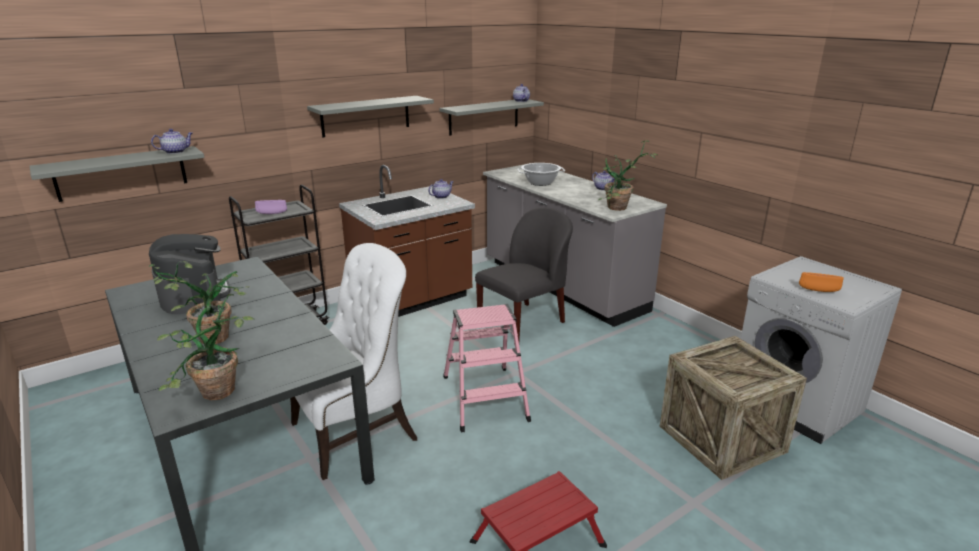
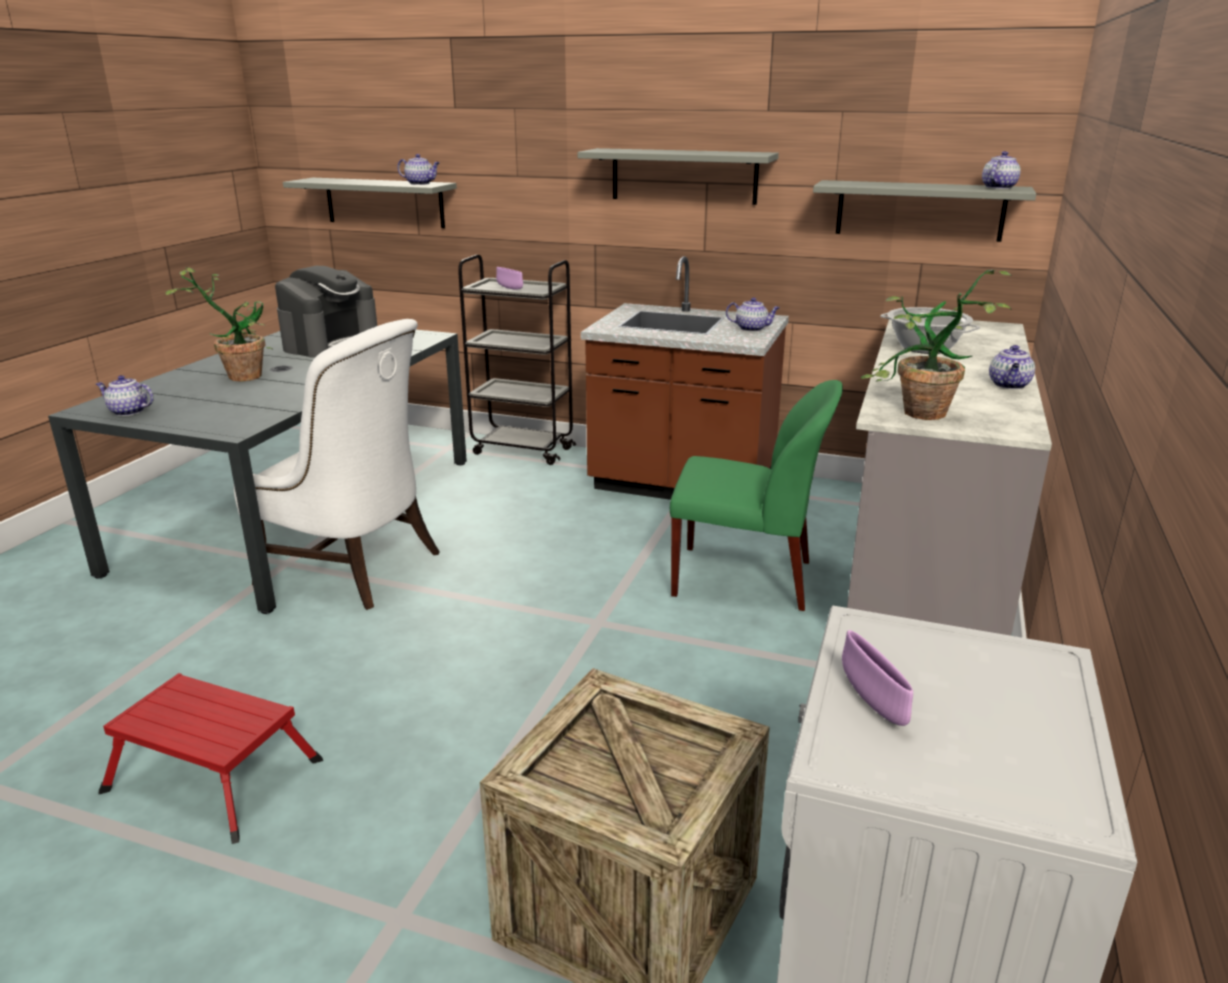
camera: 55 degrees right, 0 degrees up
(216, 396) = (128, 412): potted plant -> teapot
(484, 397) = (508, 620): pink step ladder -> none
(523, 323) = (746, 579): grey chair -> green chair
(818, 291) = (872, 702): orange bowl -> purple bowl

